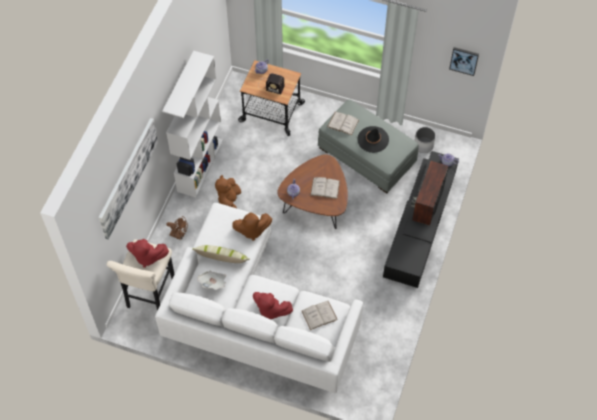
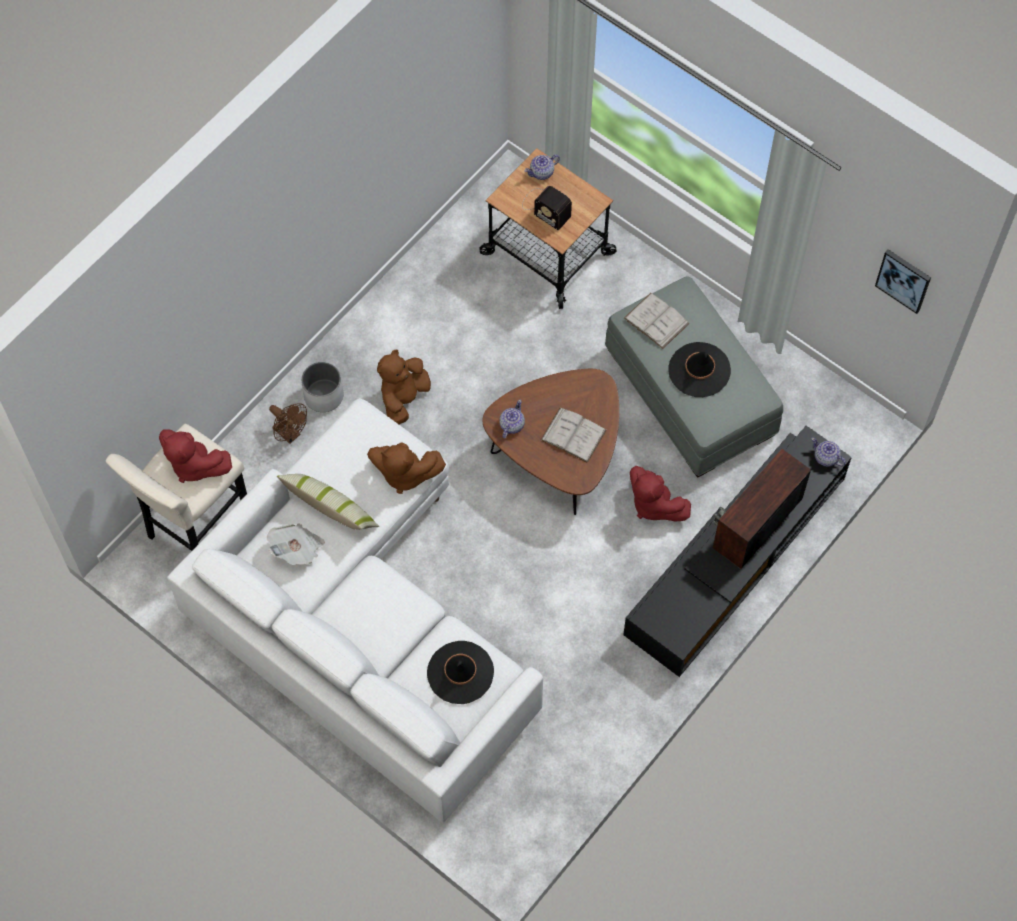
camera: 20 degrees right, 5 degrees up
(128, 177) = (188, 316): picture -> none
(200, 165) = (378, 313): white bookcase -> none
(270, 310) = (378, 633): red plush toy -> red plush toy (653, 504)
(319, 315) = (460, 672): white book -> black hat
(423, 145) = (806, 406): white planter -> white planter (323, 396)

